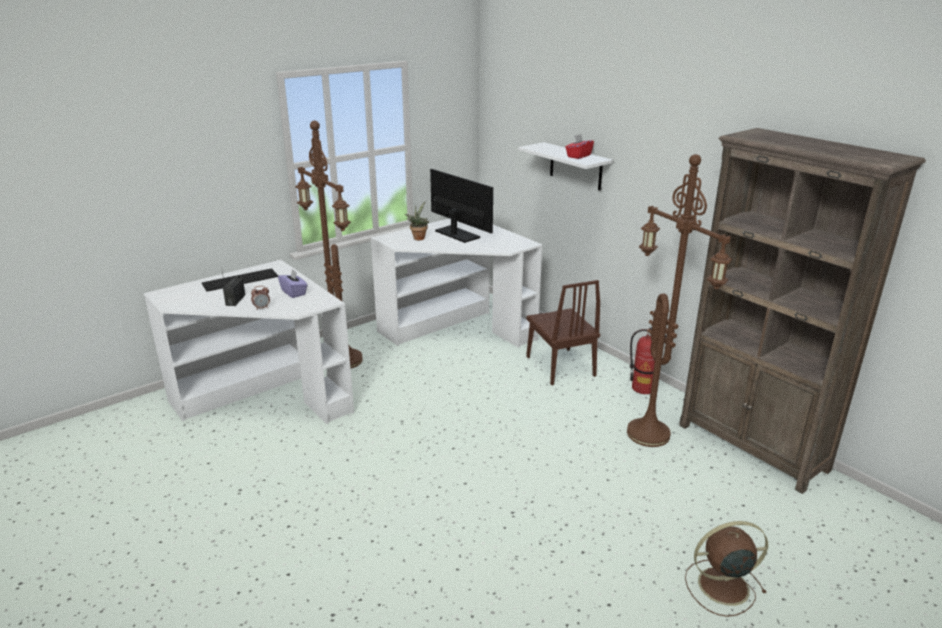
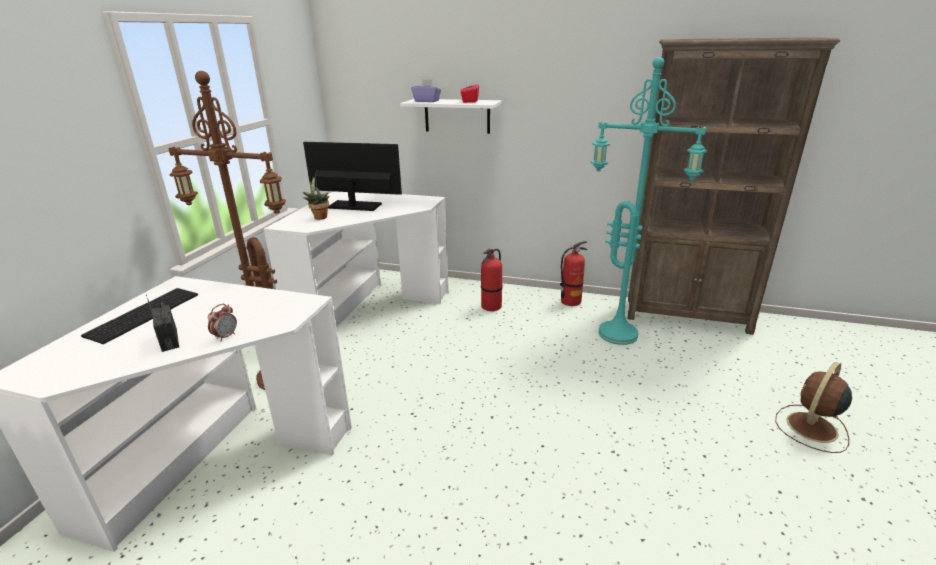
camera: 35 degrees left, 0 degrees up
(294, 292) = (248, 305): purple tissue box -> purple tissue box (427, 101)
(560, 366) = (491, 306): brown chair -> fire extinguisher
(651, 434) = (620, 333): brown floor lamp -> turquoise floor lamp

